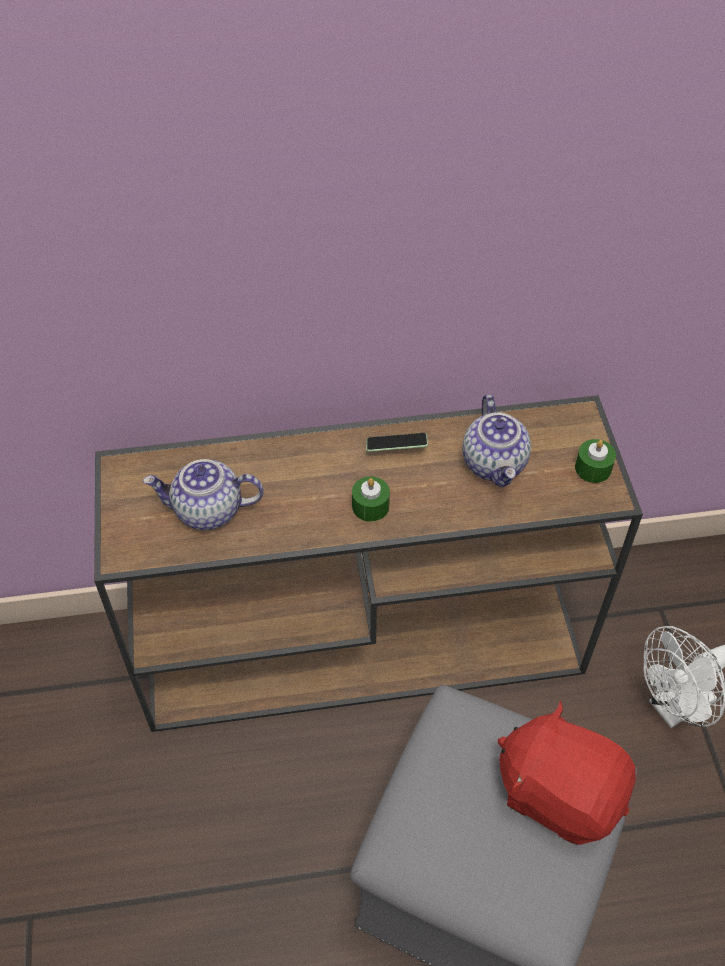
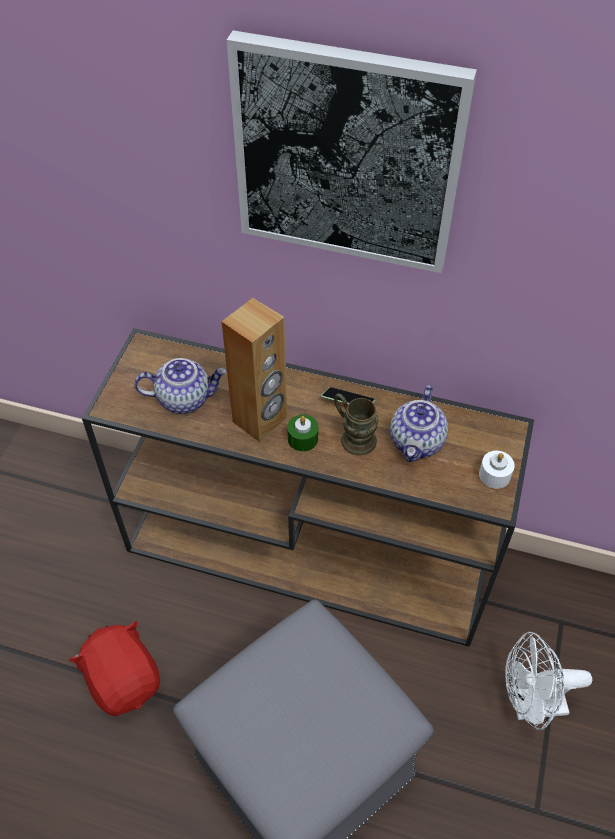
camera: 25 degrees right, 0 degrees up
(207, 511) = (184, 398): teapot -> teapot turned 150 degrees clockwise
(311, 503) = (260, 420): none -> brown speaker
(361, 154) = (347, 156): none -> picture
(424, 483) = (353, 436): none -> brown mug
(559, 791) = (356, 718): red plush toy -> red plush toy (124, 679)
(593, 468) = (494, 475): green candle -> white candle

